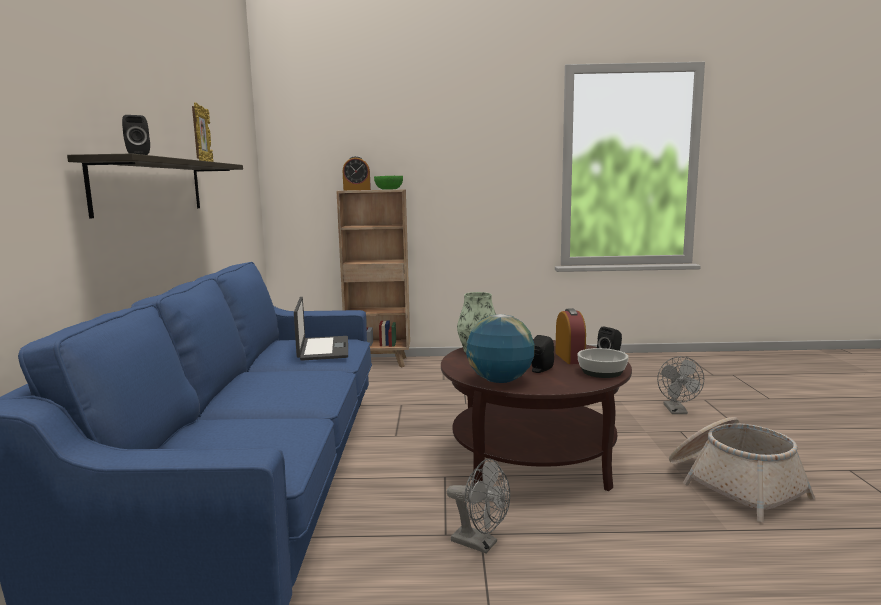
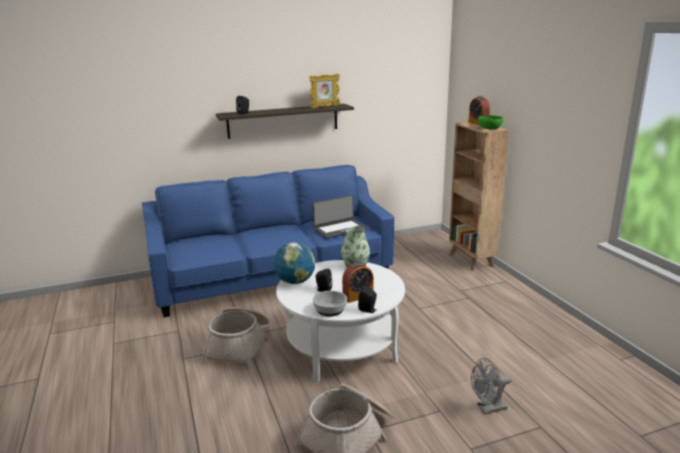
camera: 70 degrees right, 10 degrees up
(480, 544) = (239, 346): grey fan -> basket
(532, 460) = (342, 348): brown coffee table -> white coffee table

